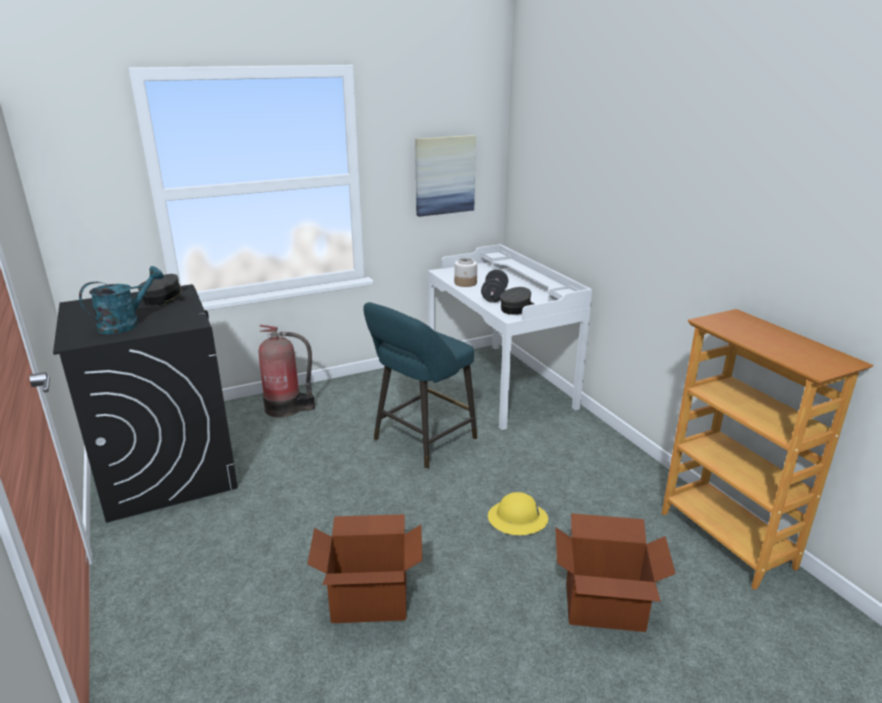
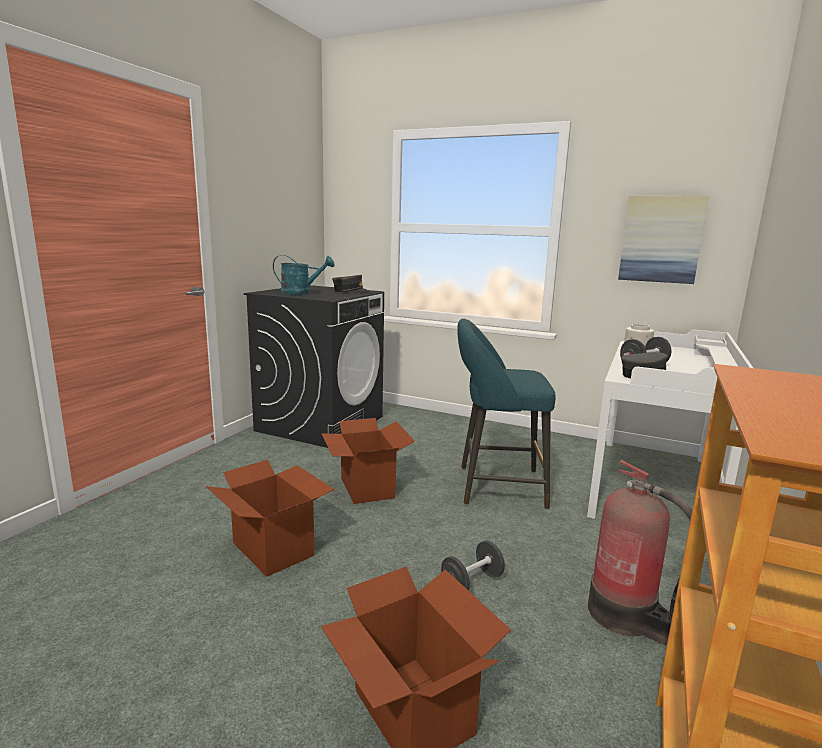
camera: 50 degrees right, 10 degrees down
(286, 408) = (439, 425): fire extinguisher -> fire extinguisher (626, 616)
(338, 503) = (366, 488): none -> cardboard box
(517, 519) = (471, 583): yellow hard hat -> black dumbbell

